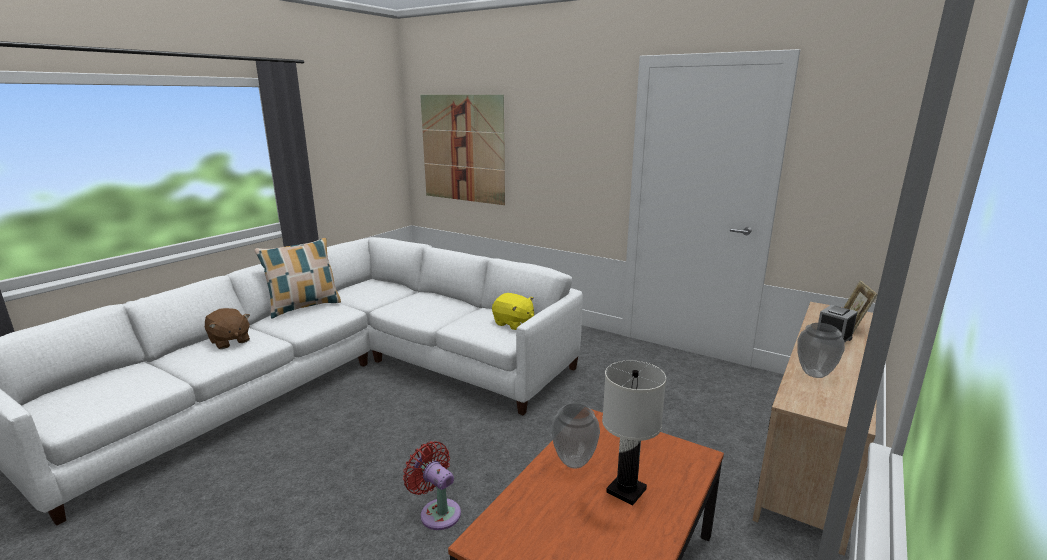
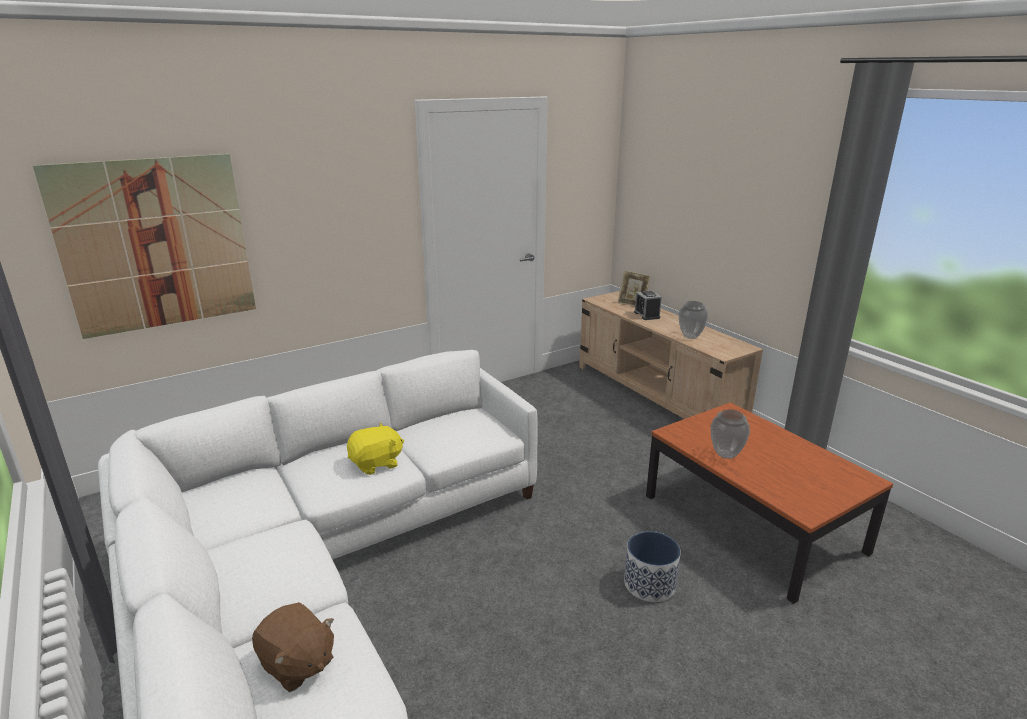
camera: 65 degrees left, 5 degrees up
(229, 341) = (297, 664): brown plush toy -> brown plush toy turned 60 degrees clockwise
(304, 307) = (232, 571): pillow -> none
(437, 512) = (650, 584): red fan -> planter
(513, 323) = (471, 421): yellow plush toy -> yellow plush toy (376, 463)
(626, 491) = (763, 445): white table lamp -> none

